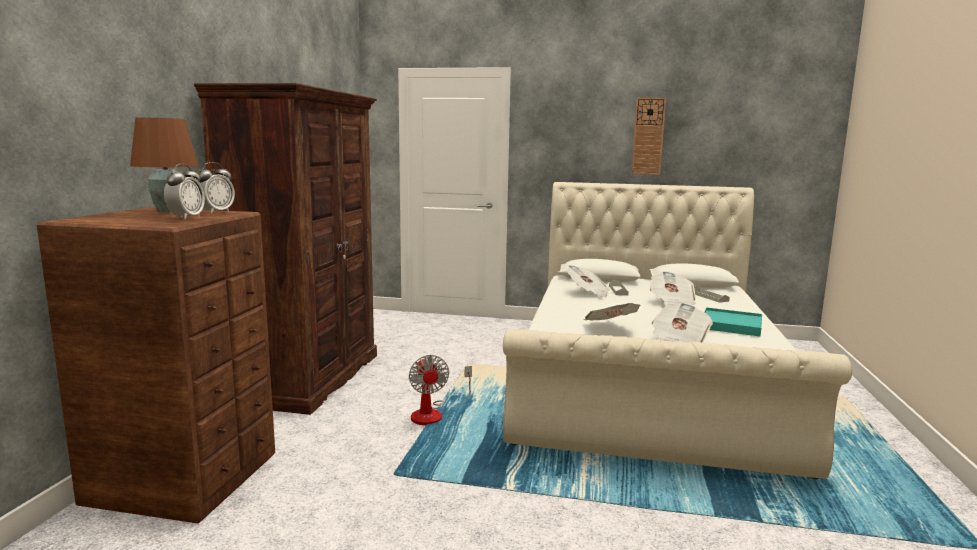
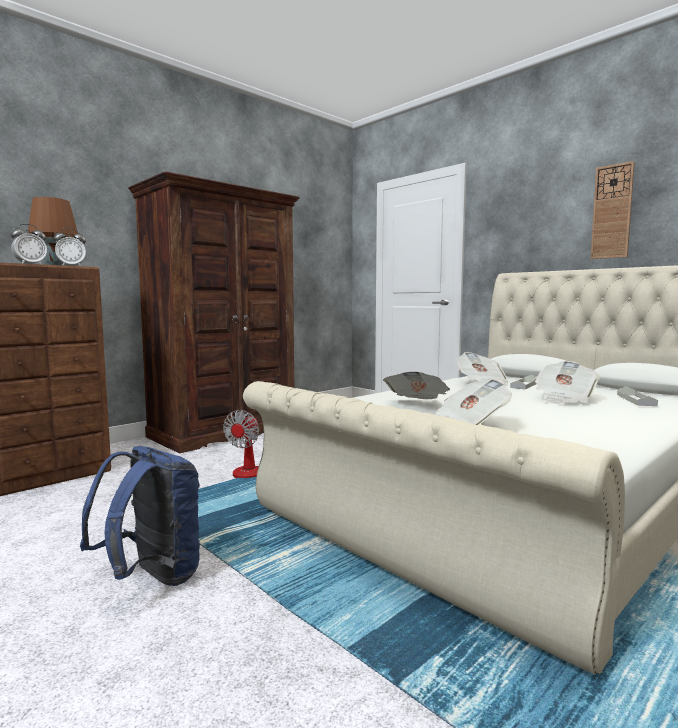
camera: 35 degrees right, 5 degrees down
(526, 527) = (152, 578): none -> blue backpack
(731, 325) = (592, 423): turquoise tray -> none

